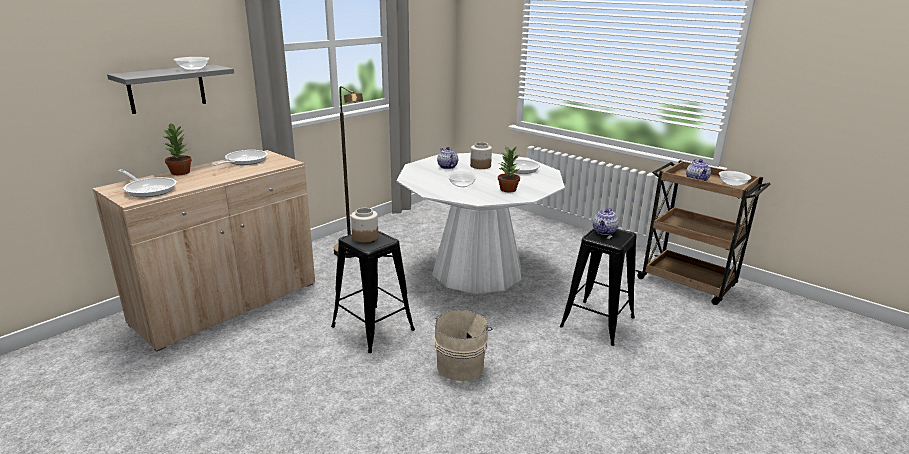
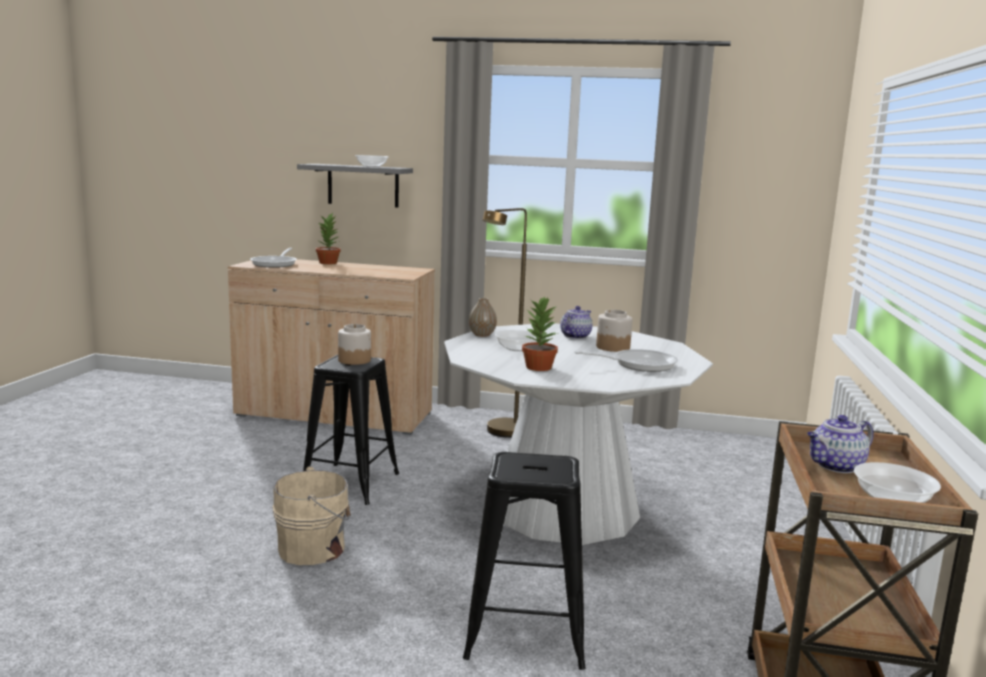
camera: 60 degrees right, 10 degrees down
(244, 161) = (386, 268): frying pan -> none
(419, 185) = (482, 335): none -> vase
(604, 232) = (544, 462): teapot -> none

